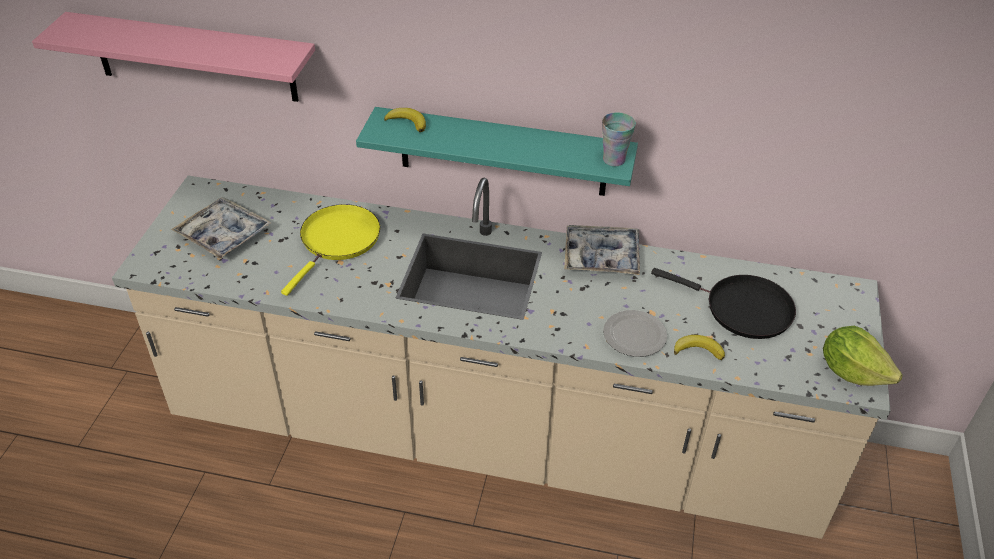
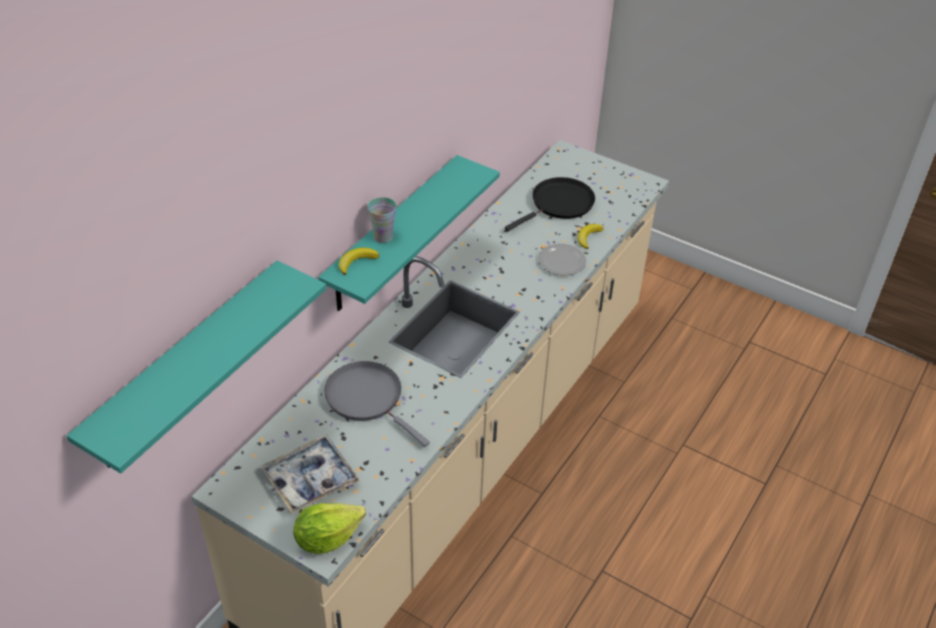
camera: 70 degrees left, 0 degrees up
(194, 57) = (186, 366): pink shelf -> turquoise shelf
(338, 241) = (368, 398): yellow frying pan -> grey frying pan
(601, 256) = (472, 251): tray -> none
(614, 160) = (472, 171): cup -> cup (383, 237)
(852, 371) = (633, 181): lettuce -> lettuce (327, 538)

